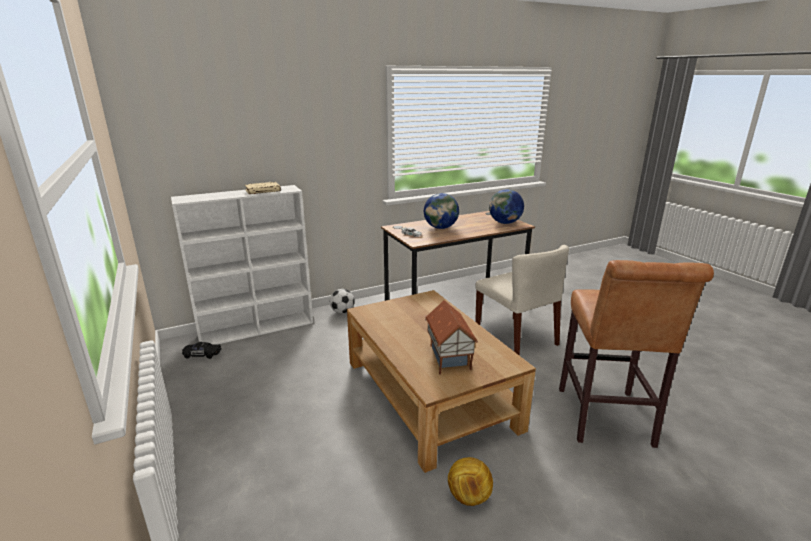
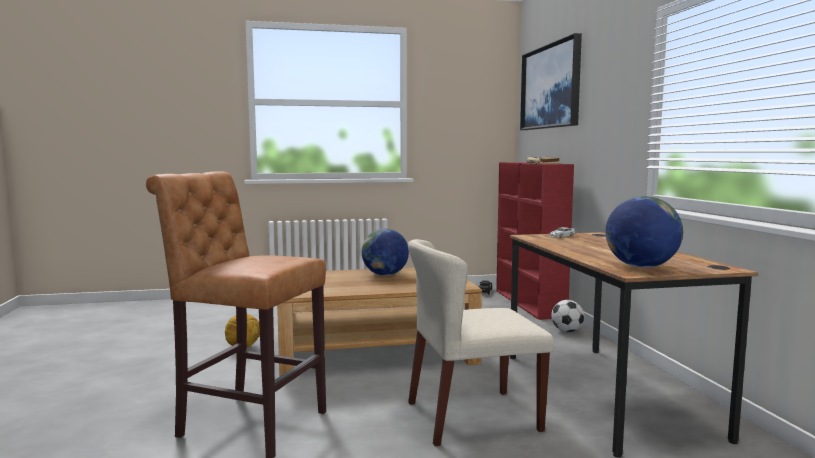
camera: 105 degrees right, 15 degrees down
(216, 107) = (550, 87): none -> picture
(258, 328) = (529, 303): white bookcase -> red bookcase
(440, 228) = (597, 244): globe -> globe (385, 275)
(448, 358) = (329, 280): toy house -> none

